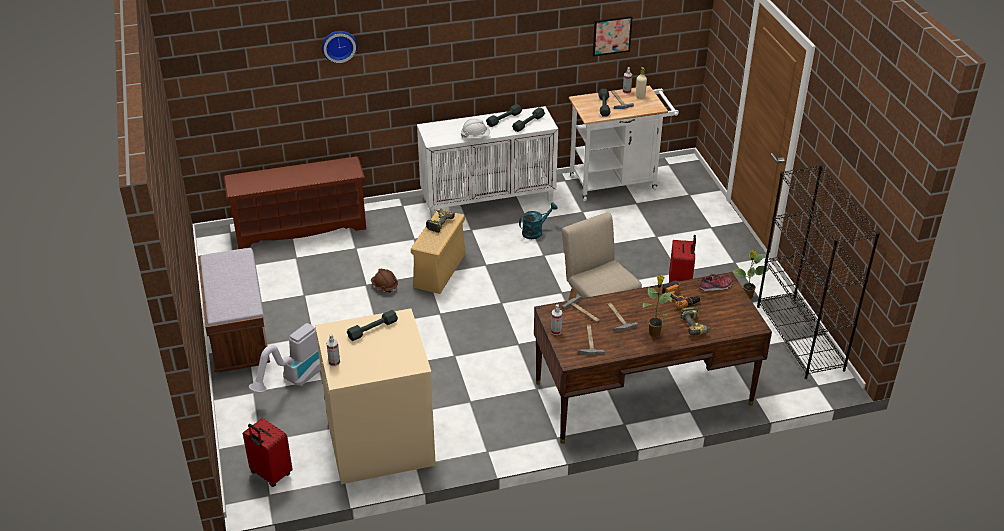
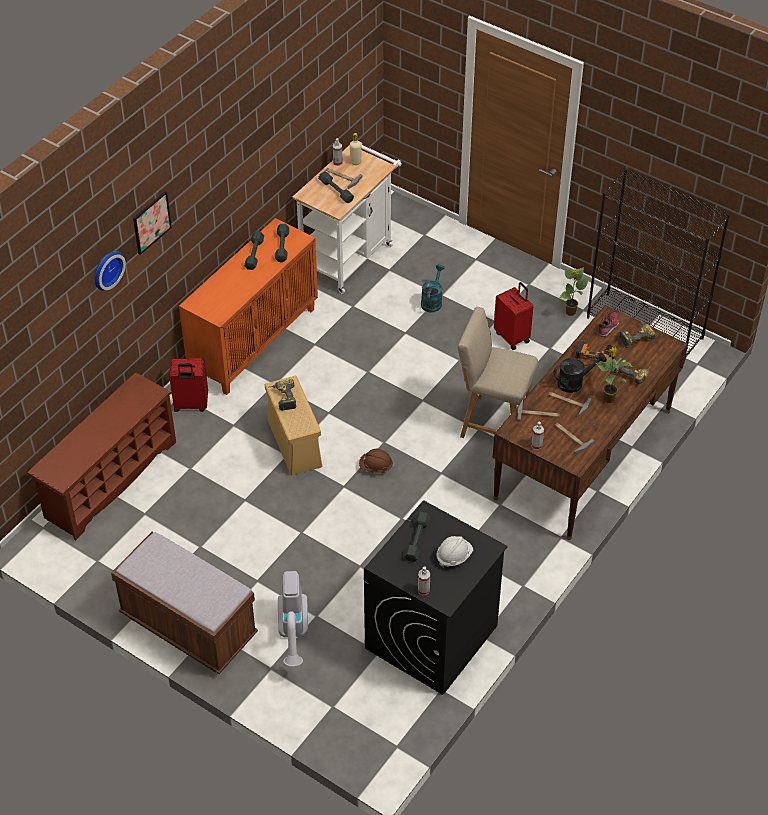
camera: 40 degrees left, 10 degrees up
(270, 474) = (376, 728): red suitcase -> red suitcase (191, 404)
(379, 442) = (431, 638): beige washing machine -> black washing machine
(384, 287) = (264, 491): brown hard hat -> brown hard hat (375, 467)
(475, 136) = (251, 288): white hard hat -> white hard hat (454, 556)
(488, 199) = (254, 341): white cabinet -> orange cabinet
(535, 231) = (334, 351): turquoise watering can -> turquoise watering can (432, 301)
(612, 35) = (315, 115): picture -> picture (151, 222)
(640, 308) = (574, 382): none -> black watering can
(731, 304) = (635, 336): none -> power drill

